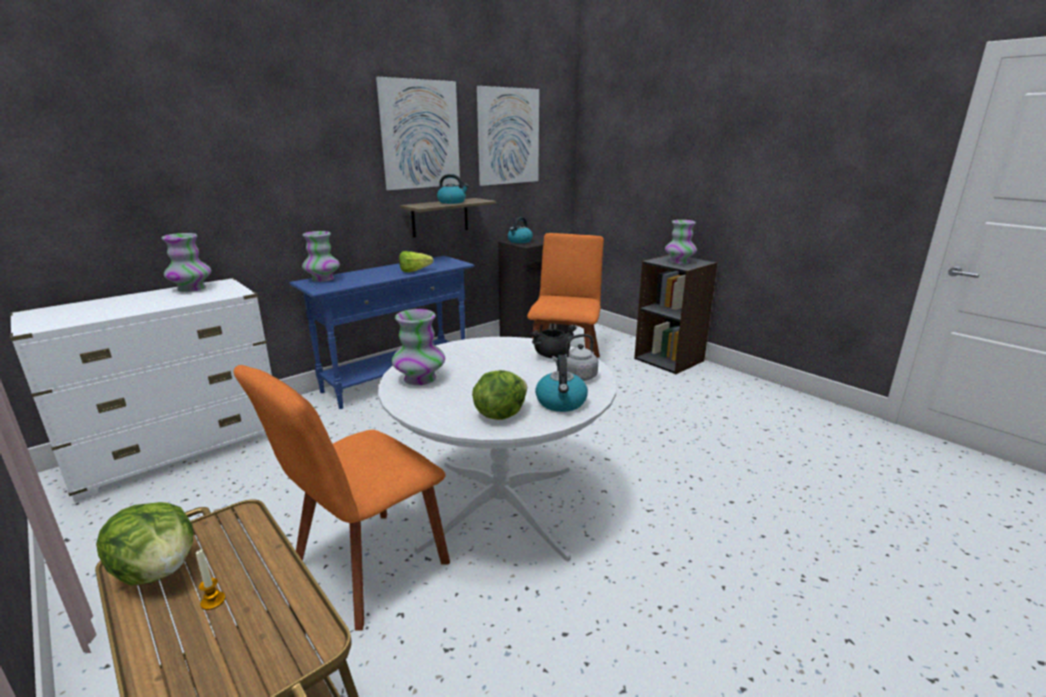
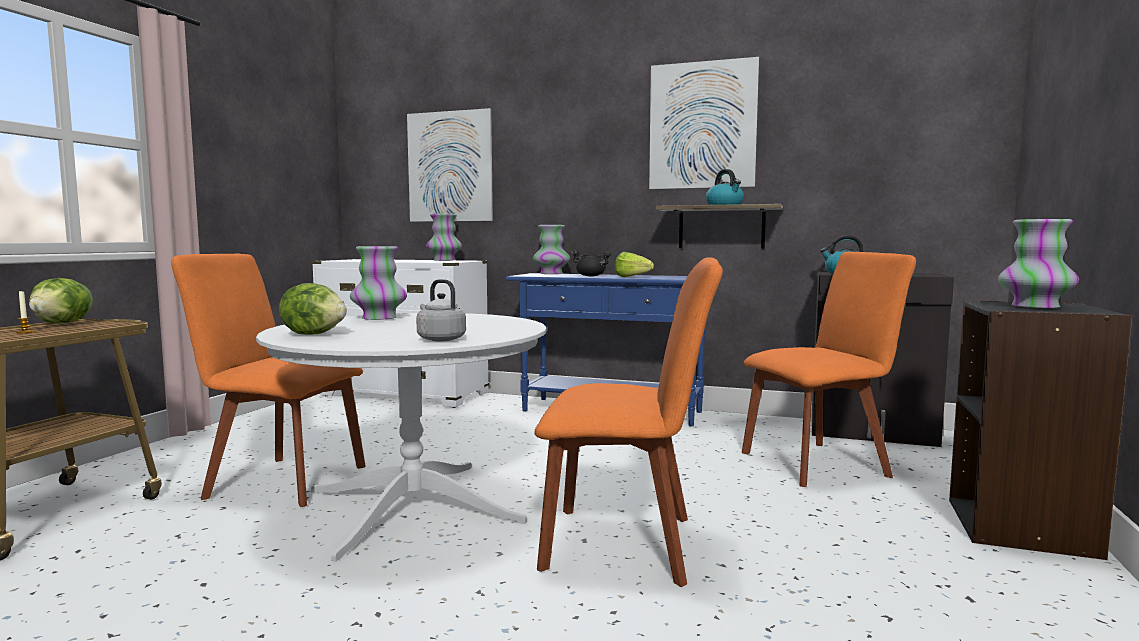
camera: 60 degrees right, 15 degrees down
(508, 136) = (853, 121): picture -> picture (450, 167)
(552, 355) = (497, 330): black cooking pot -> black cooking pot (591, 276)
(561, 402) = (358, 341): kettle -> none
(622, 448) = (628, 544): none -> orange chair

